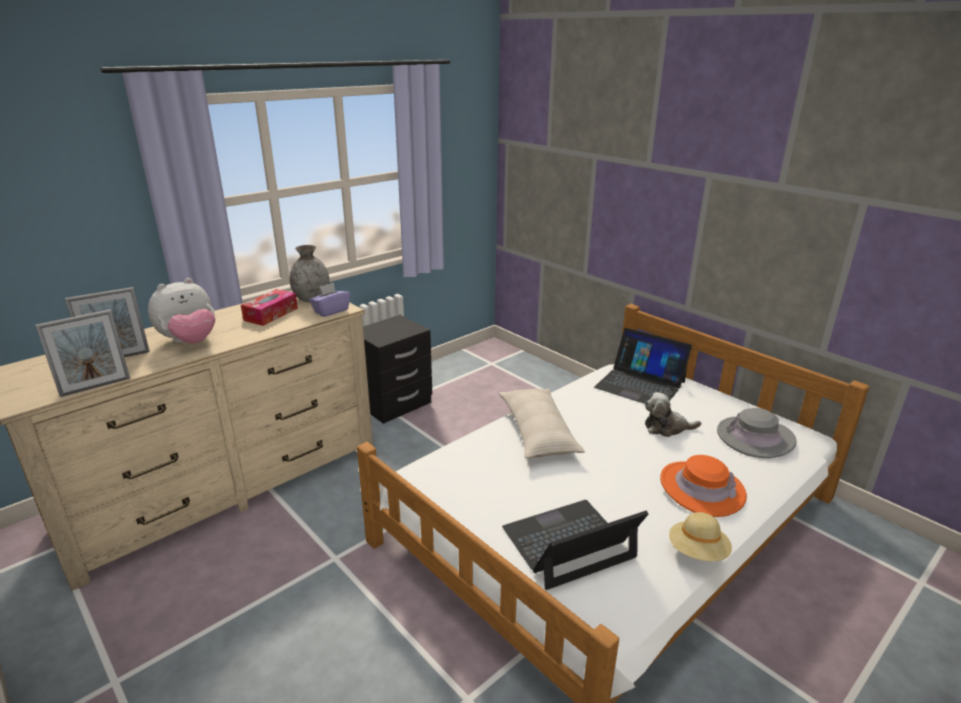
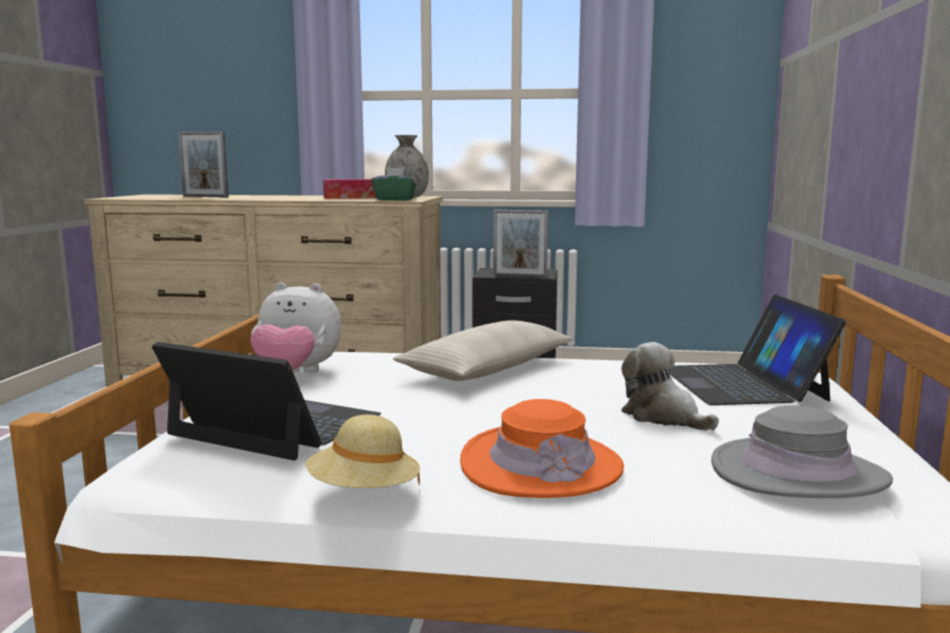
camera: 50 degrees right, 15 degrees down
(95, 387) = (153, 199): picture frame -> picture frame (519, 276)
(190, 341) = (260, 197): plush toy -> plush toy (296, 373)
(331, 311) = (395, 200): purple tissue box -> green tissue box

